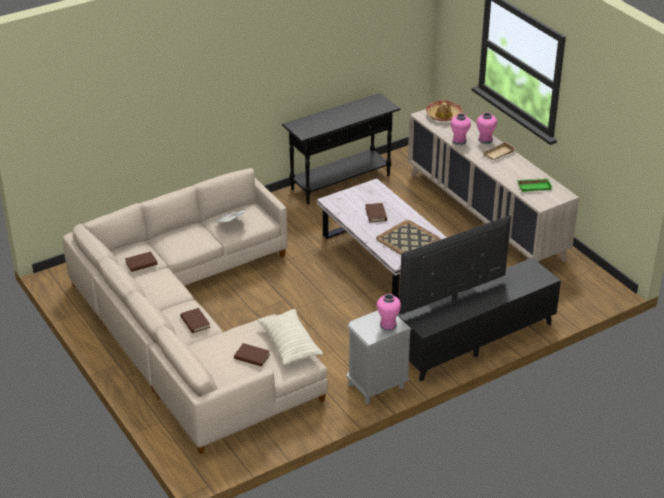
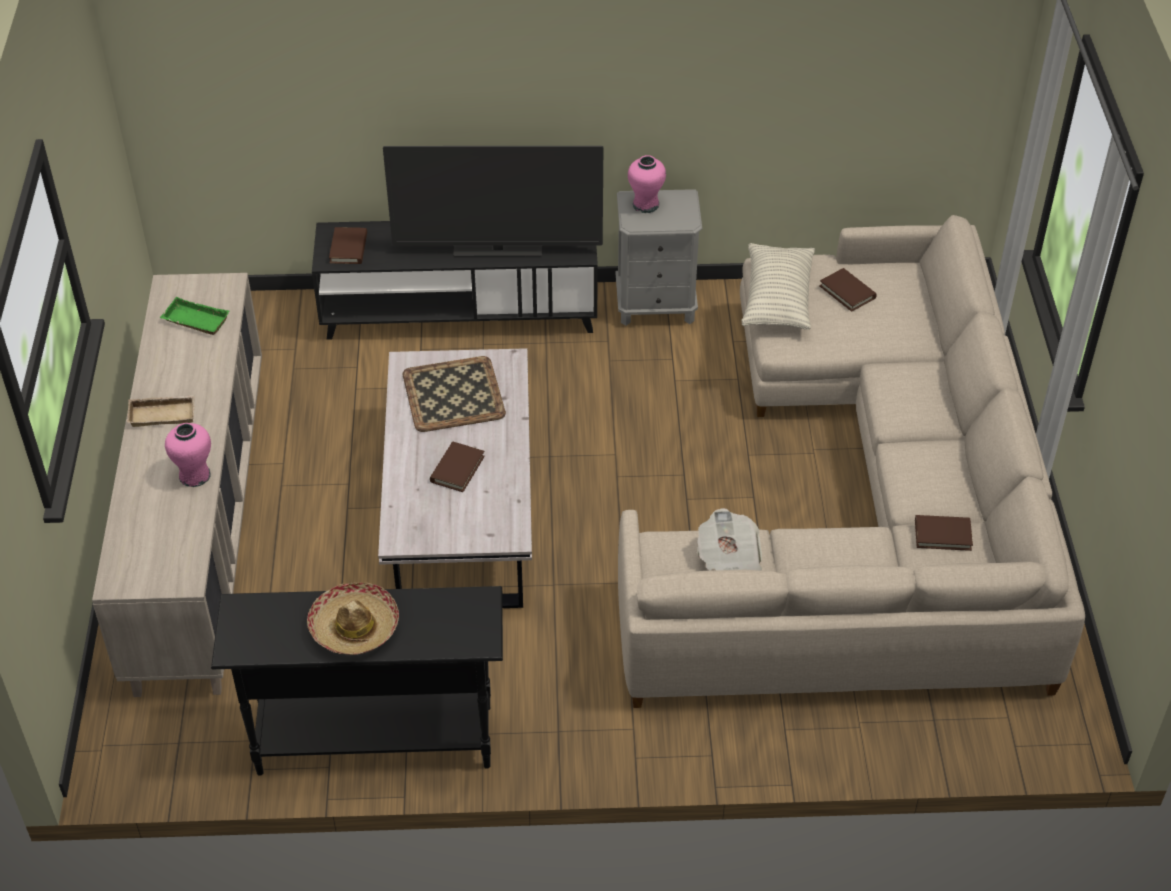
camera: 150 degrees left, 10 degrees up
(195, 322) = (902, 381): brown book -> brown book (348, 248)
(443, 115) = (143, 560): hat -> hat (354, 627)
(485, 140) = (146, 457): pink vase -> none

